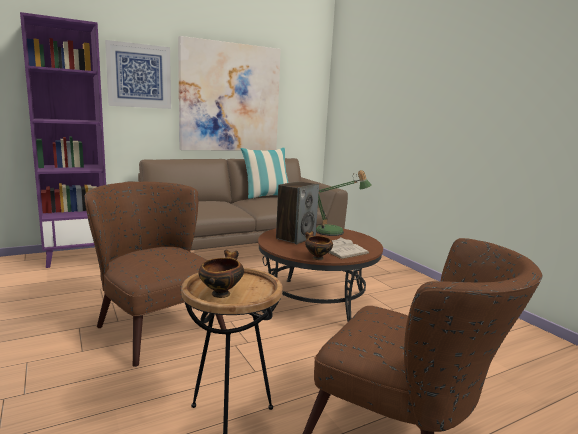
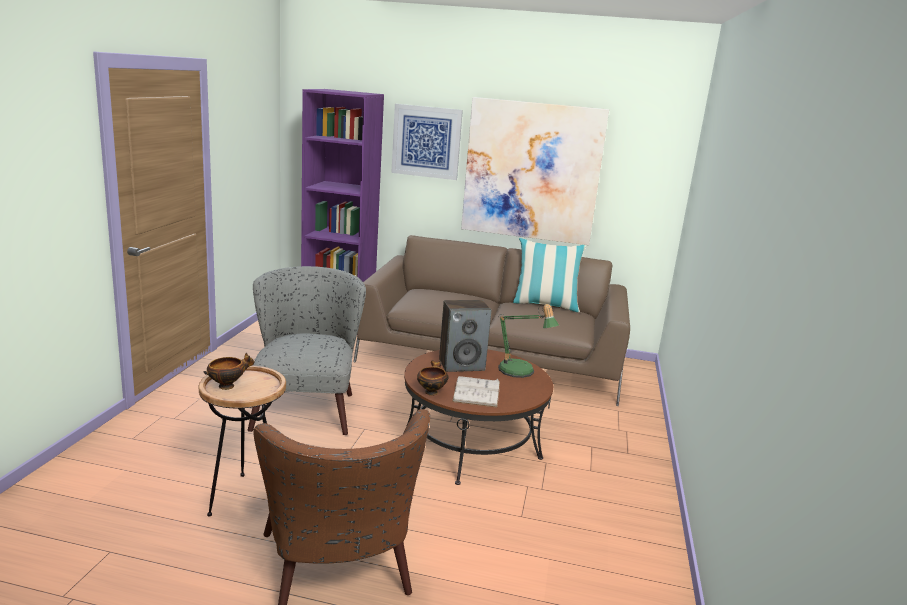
camera: 40 degrees right, 5 degrees up
(154, 324) = (307, 406): brown armchair -> grey armchair

